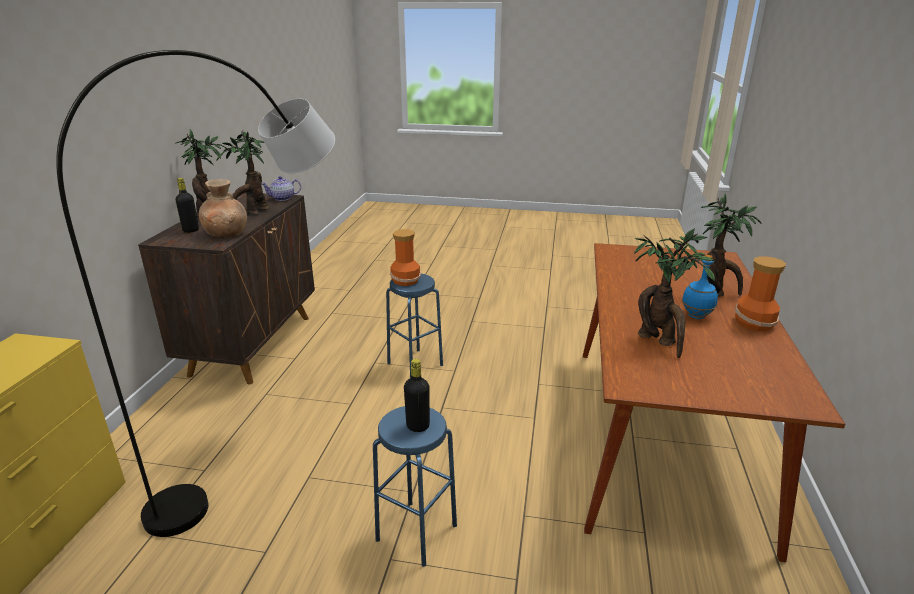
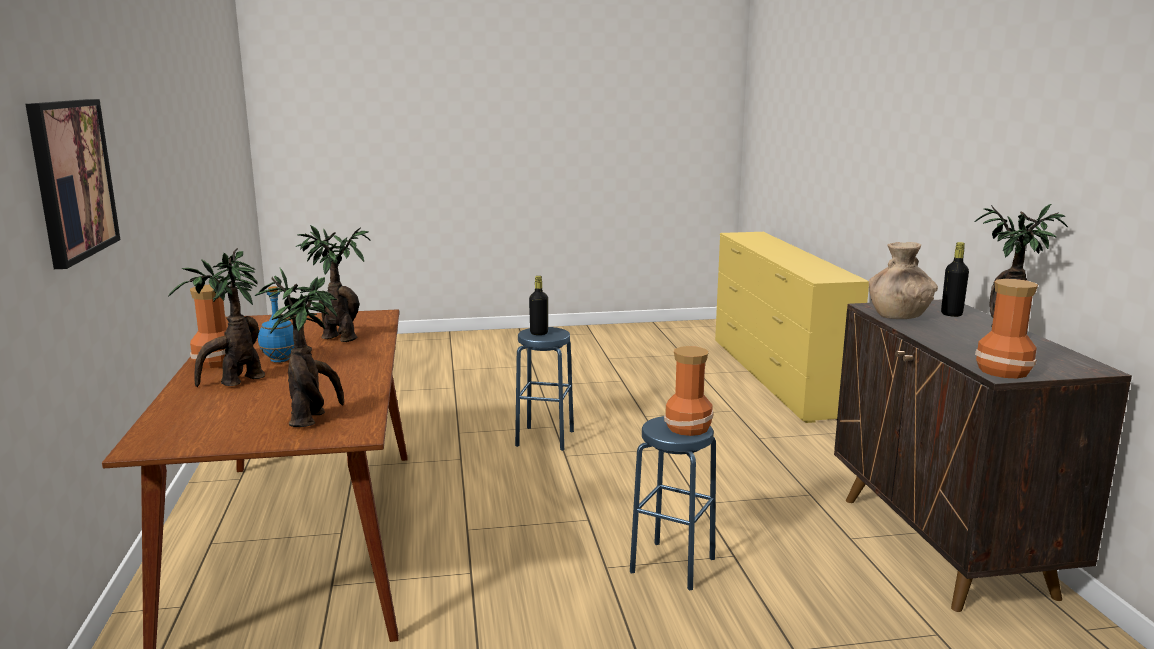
camera: 160 degrees right, 10 degrees down
(253, 212) = (962, 343): potted plant -> potted plant (313, 418)
(269, 450) = (726, 457): grey floor lamp -> none
(283, 198) = (1002, 371): teapot -> vase
(858, 145) = (71, 179): none -> picture

